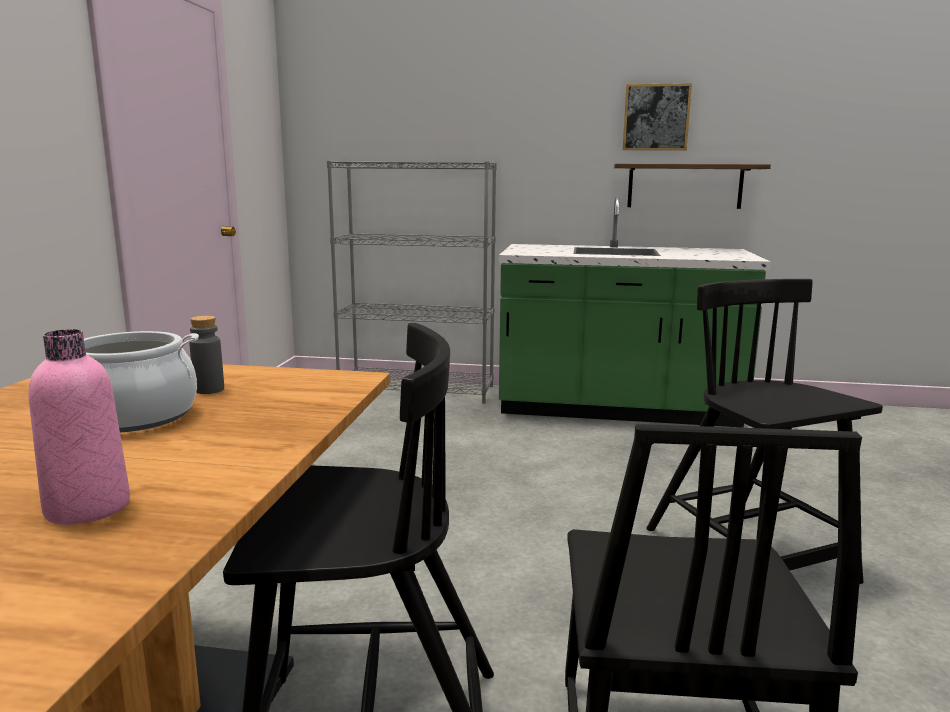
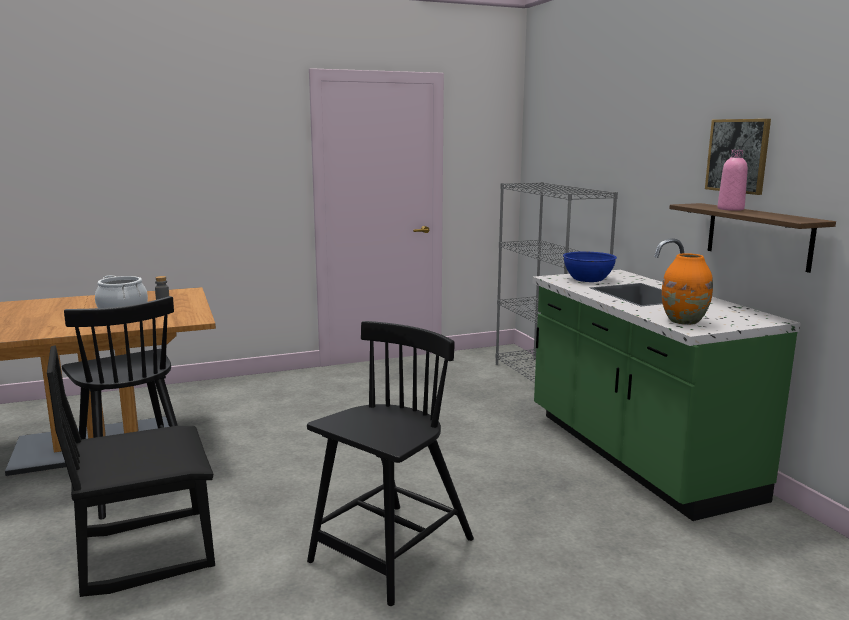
camera: 60 degrees right, 0 degrees up
(88, 508) = (34, 326): pink bottle -> pink bottle (730, 209)
(539, 250) = (588, 279): none -> blue bowl
(722, 257) = (683, 321): none -> orange vase

